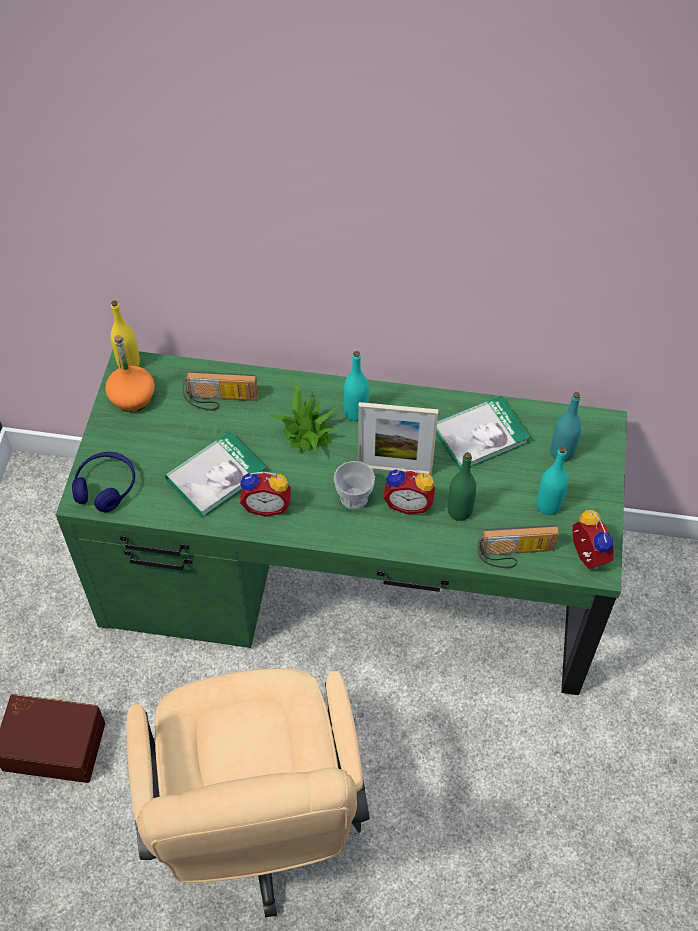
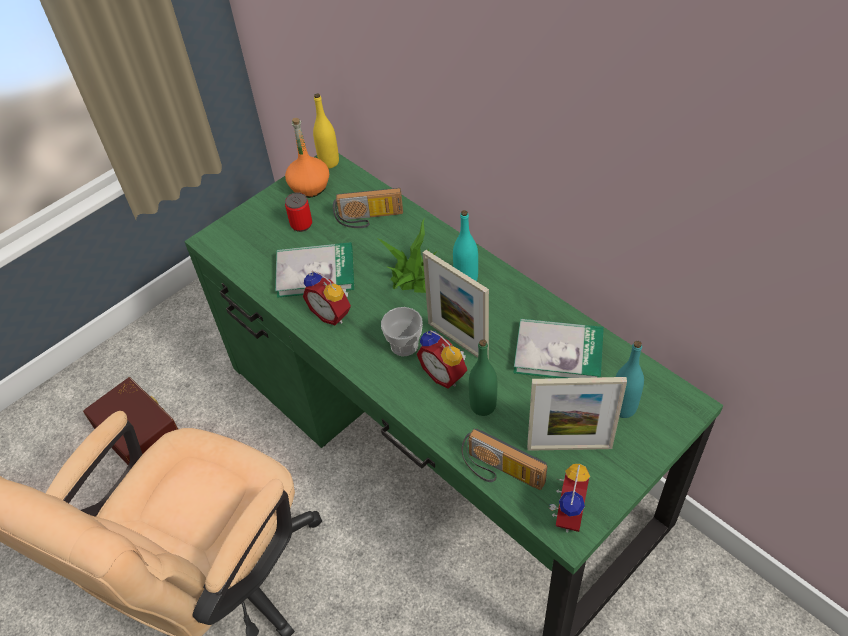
camera: 40 degrees right, 5 degrees down
(106, 487) = (233, 239): blue headphones -> none
(159, 438) = (301, 224): none -> can
(220, 401) = (369, 219): radio -> radio turned 45 degrees counterclockwise
(548, 505) = (569, 447): turquoise bottle -> picture frame

